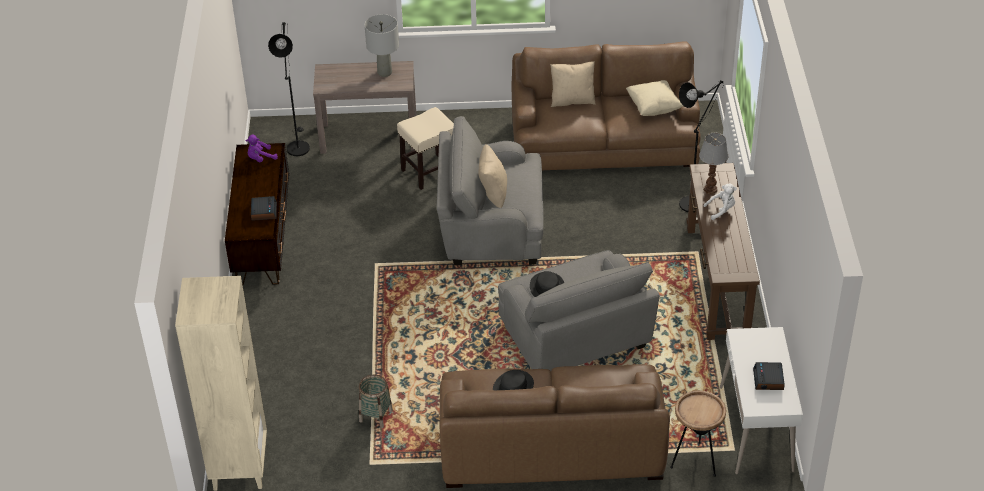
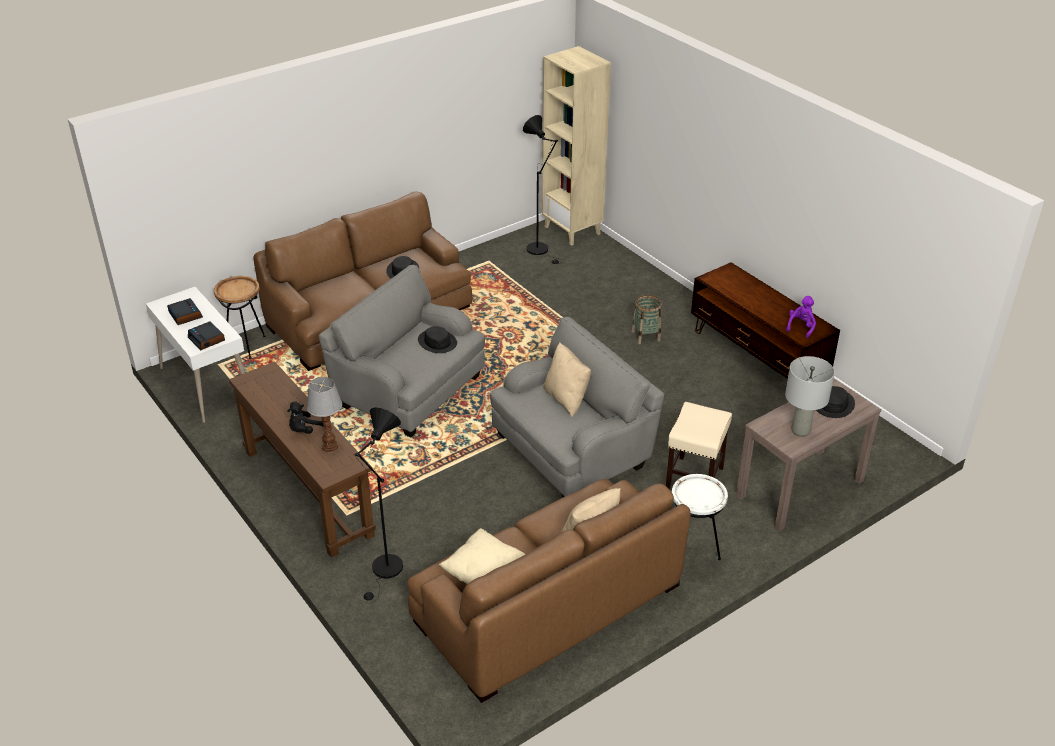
camera: 145 degrees right, 5 degrees down
(263, 211) = (733, 291): alarm clock -> alarm clock (207, 339)
(297, 146) = (851, 446): black floor lamp -> black floor lamp (540, 251)
(339, 79) = (833, 404): none -> black hat
(376, 416) = (515, 285): basket -> basket (645, 336)
(487, 130) = (692, 555): none -> white side table
(721, 210) = (305, 430): white plush toy -> black plush toy

